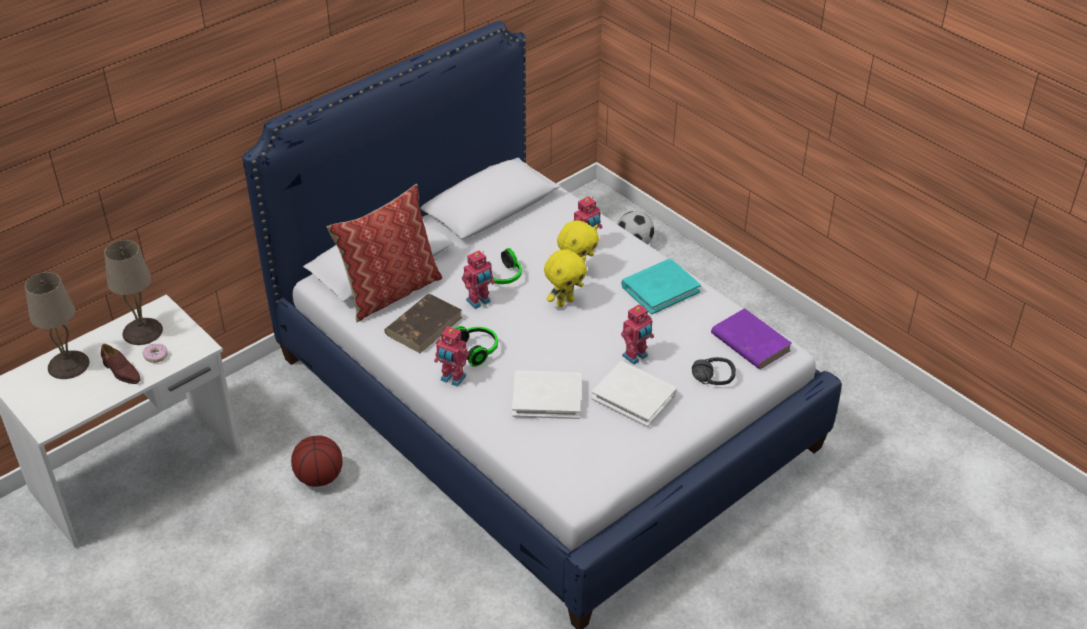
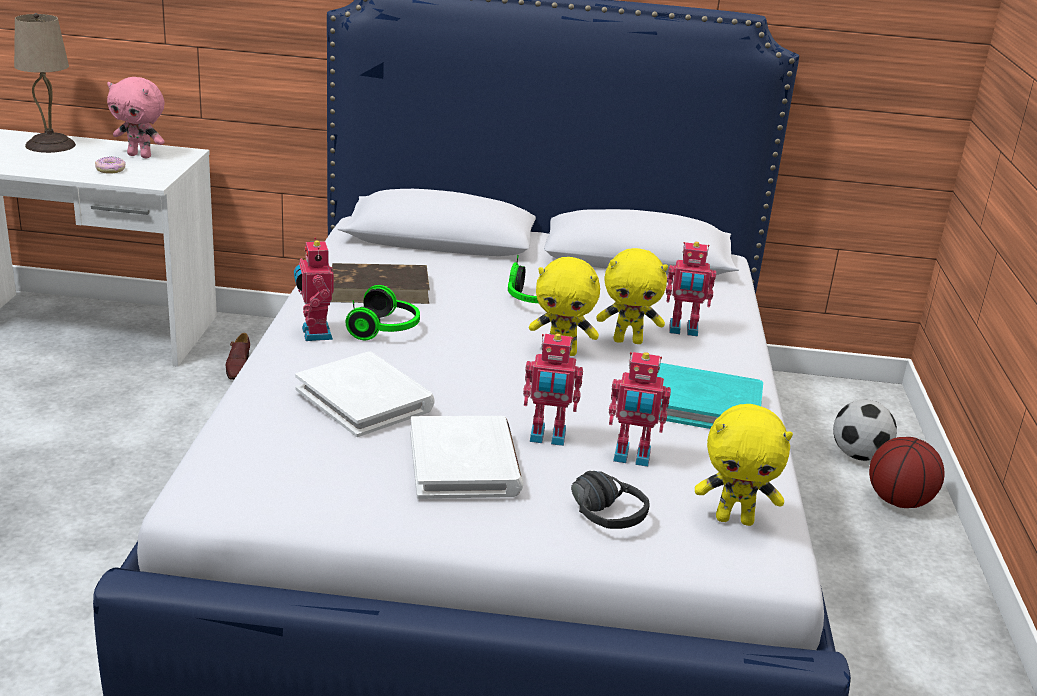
camera: 45 degrees right, 15 degrees down
(121, 372) = (67, 164): brown shoe -> brown shoe (238, 367)
(143, 331) = (140, 156): beige table lamp -> pink plush toy
(319, 478) = (192, 422): basketball -> basketball (898, 501)
(390, 291) = (406, 255): pillow -> none
(479, 302) = (471, 303): toy robot -> toy robot (631, 457)
(750, 342) = (735, 519): purple book -> yellow plush toy

